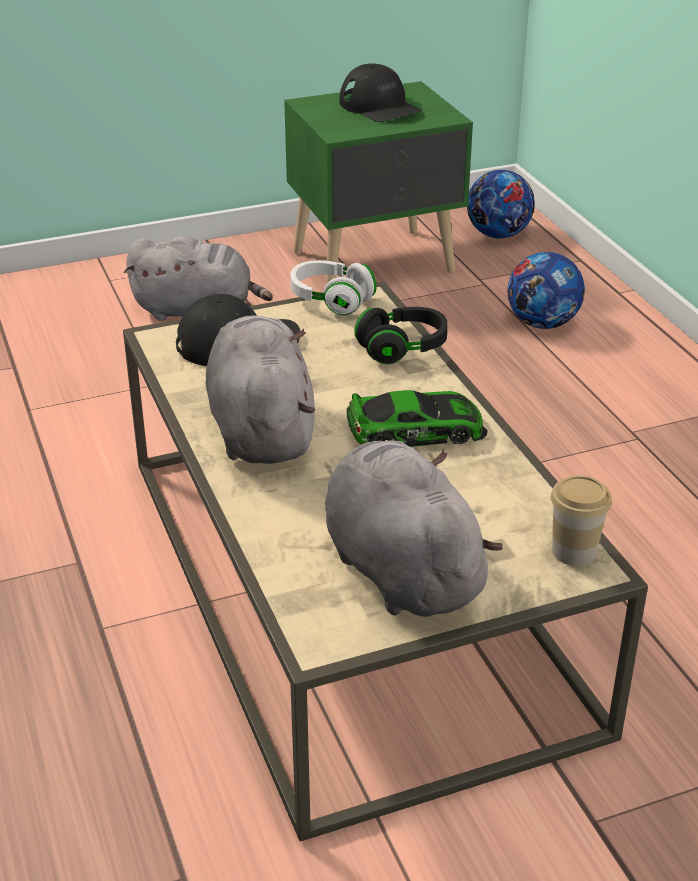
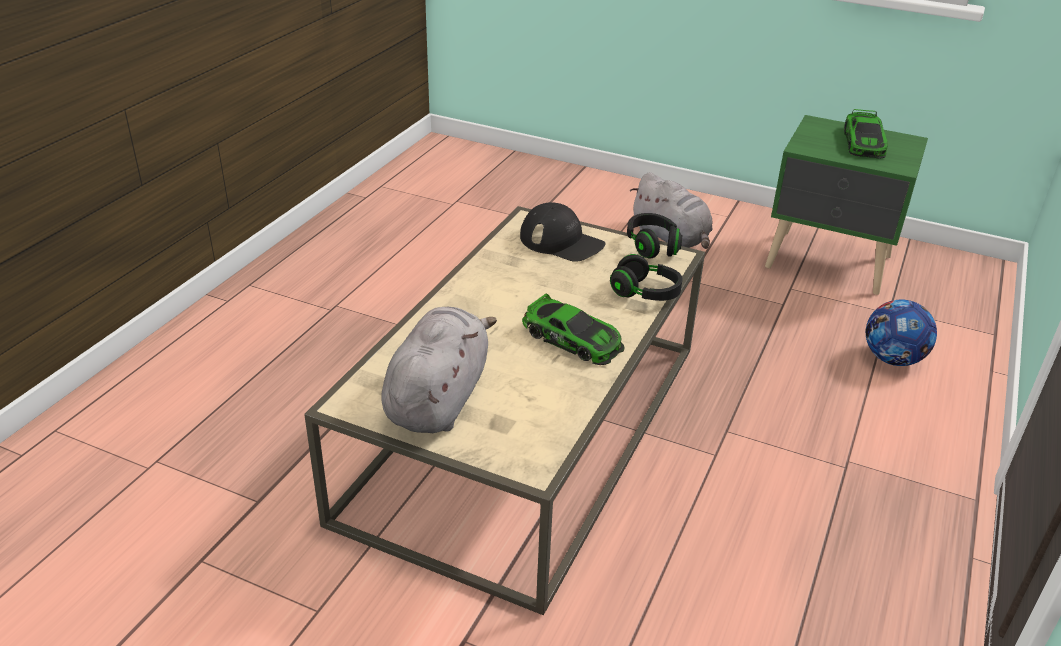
camera: 45 degrees right, 0 degrees up
(261, 429) = (496, 291): grey plush toy -> none
(331, 300) = (652, 246): white headphones -> black headphones
(380, 107) = (863, 142): black cap -> toy car
(498, 235) = (952, 287): football -> none
(574, 551) = (541, 454): cup -> none

